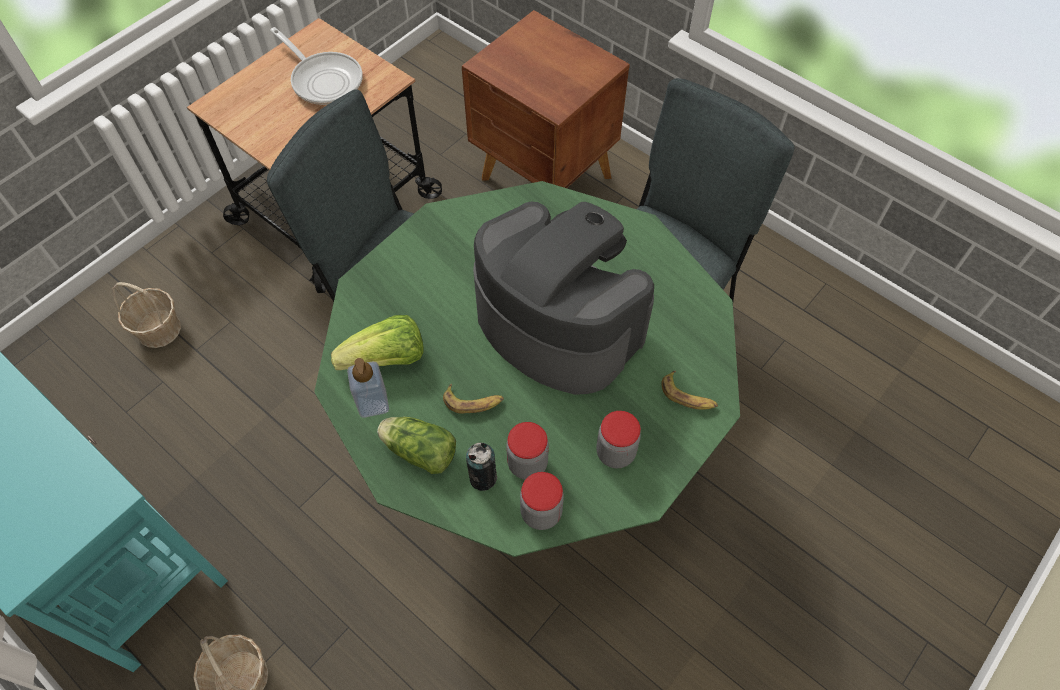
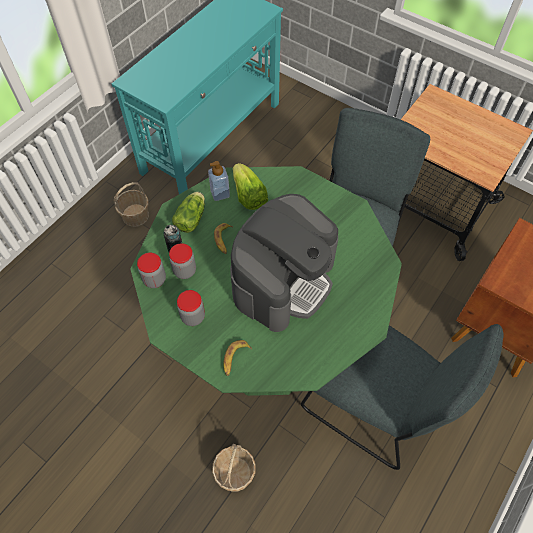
camera: 85 degrees right, 0 degrees up
(158, 329) = (324, 139): basket -> basket (235, 473)
(324, 80) = (474, 142): frying pan -> none

